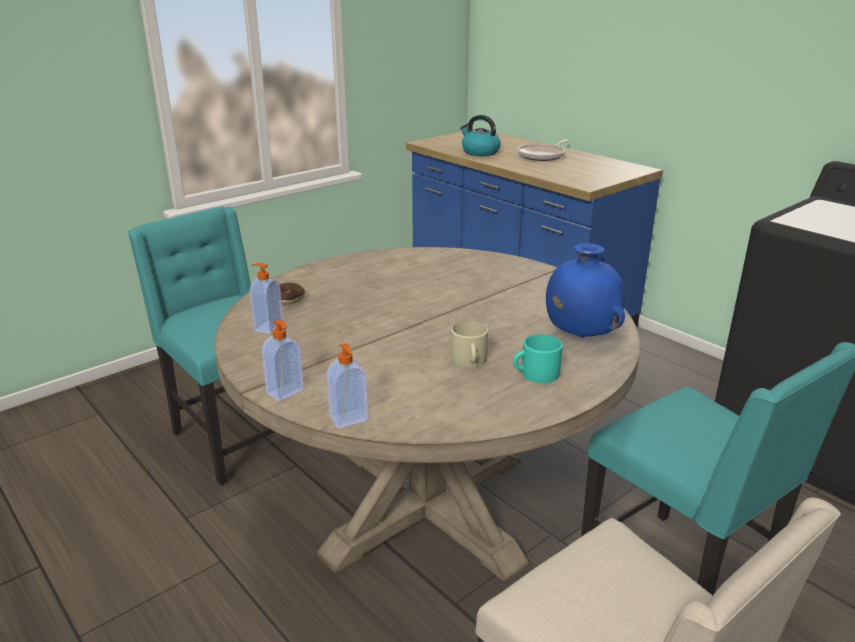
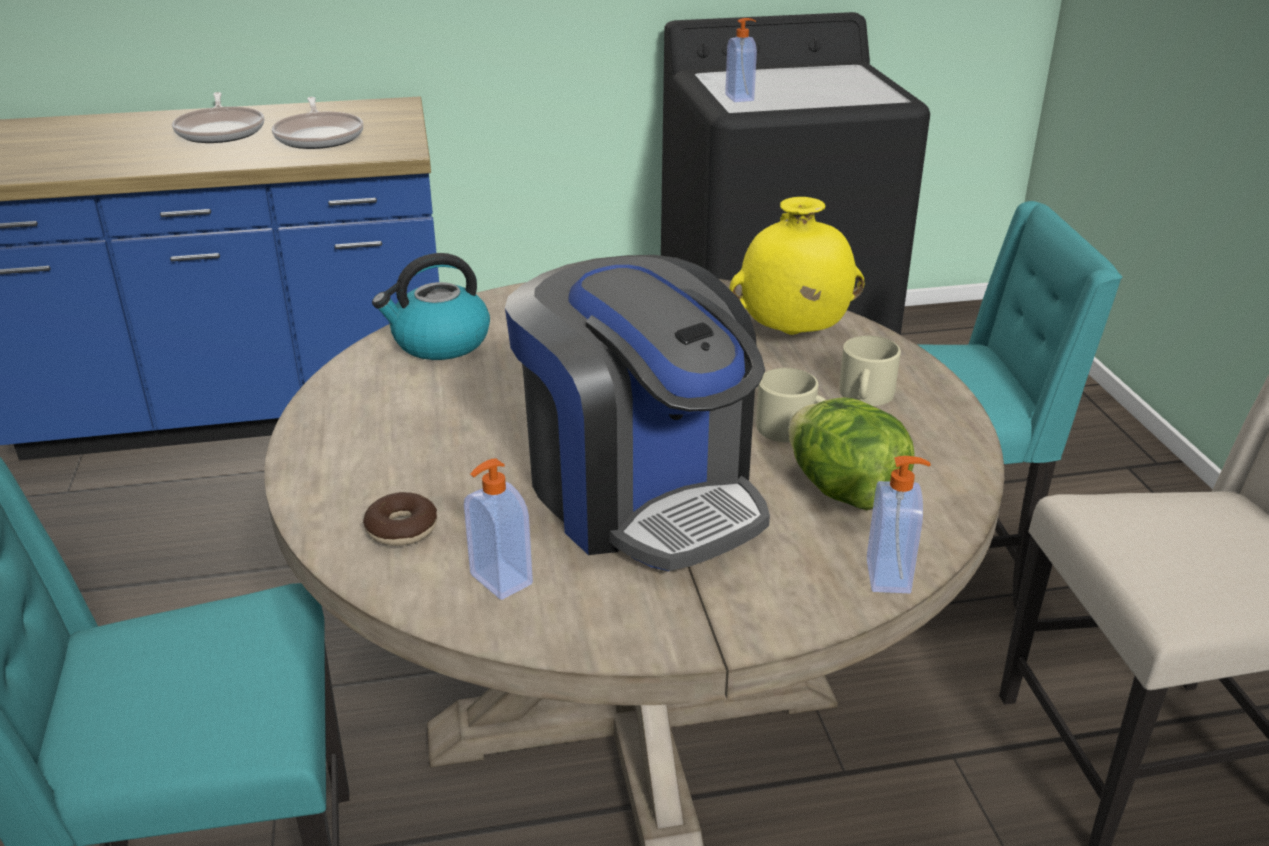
camera: 60 degrees left, 5 degrees up
(286, 392) = (764, 617): soap dispenser -> soap dispenser (740, 97)
(363, 338) = (641, 494): none -> coffee machine
(420, 389) = (844, 491): none -> lettuce
(479, 152) = (105, 159): kettle -> kettle (439, 342)
(535, 374) = (865, 395): turquoise mug -> beige mug
(571, 169) = (319, 136): none -> frying pan
(580, 336) = (792, 334): blue vase -> yellow vase

